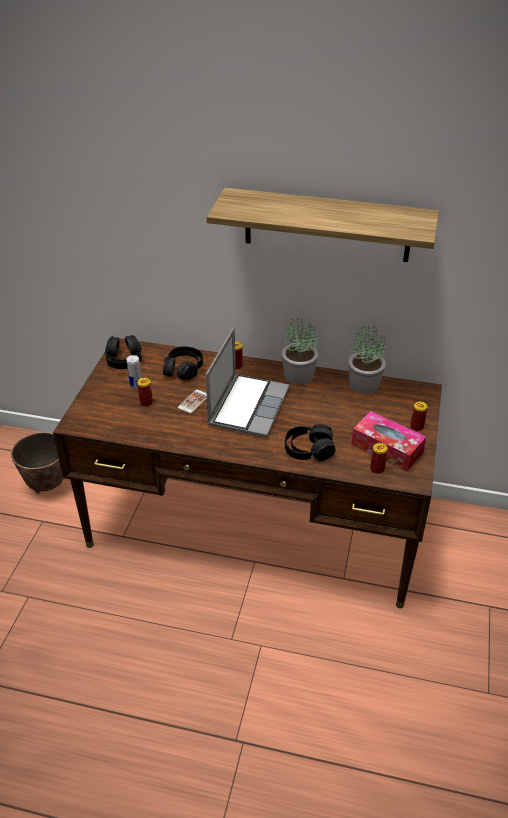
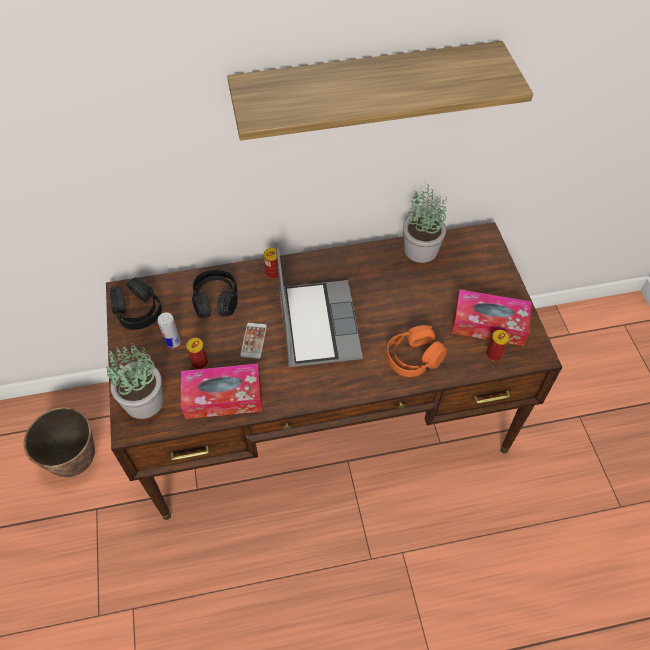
camera: 25 degrees left, 15 degrees up
(148, 428) = (223, 397): none -> tissue box
(298, 375) = (347, 262): potted plant -> potted plant (144, 402)
(308, 450) = (413, 357): black headphones -> orange headphones
(416, 427) = (501, 285): can -> none

